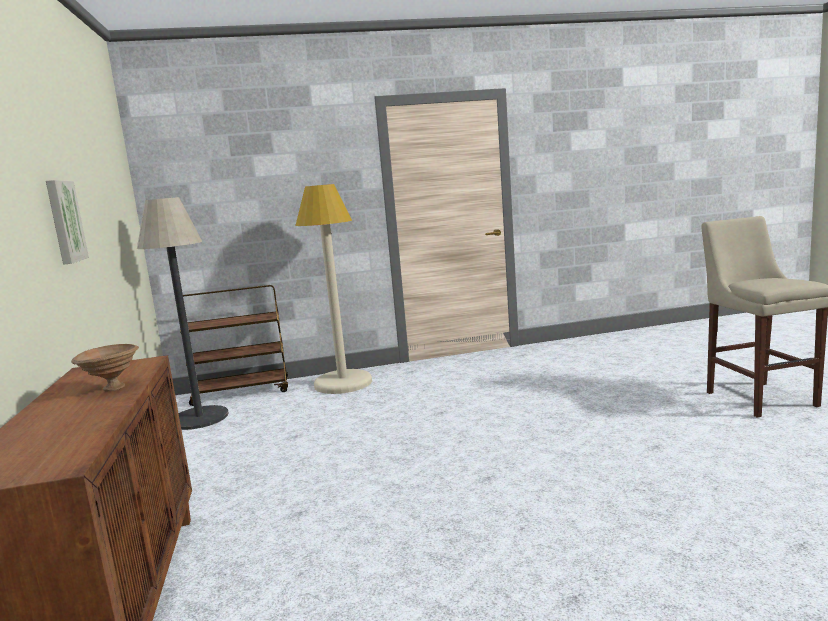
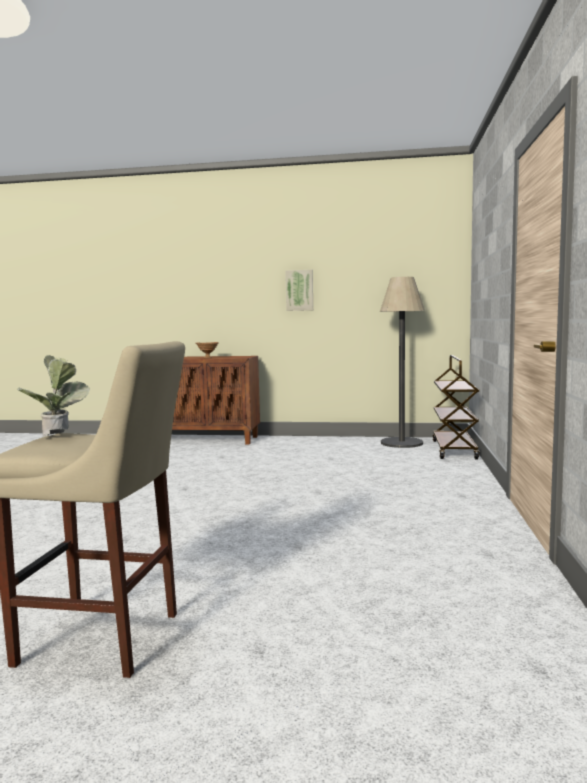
camera: 110 degrees right, 5 degrees down
(343, 383) = (445, 473): beige floor lamp -> none
(774, 284) = (59, 436): none -> potted plant

